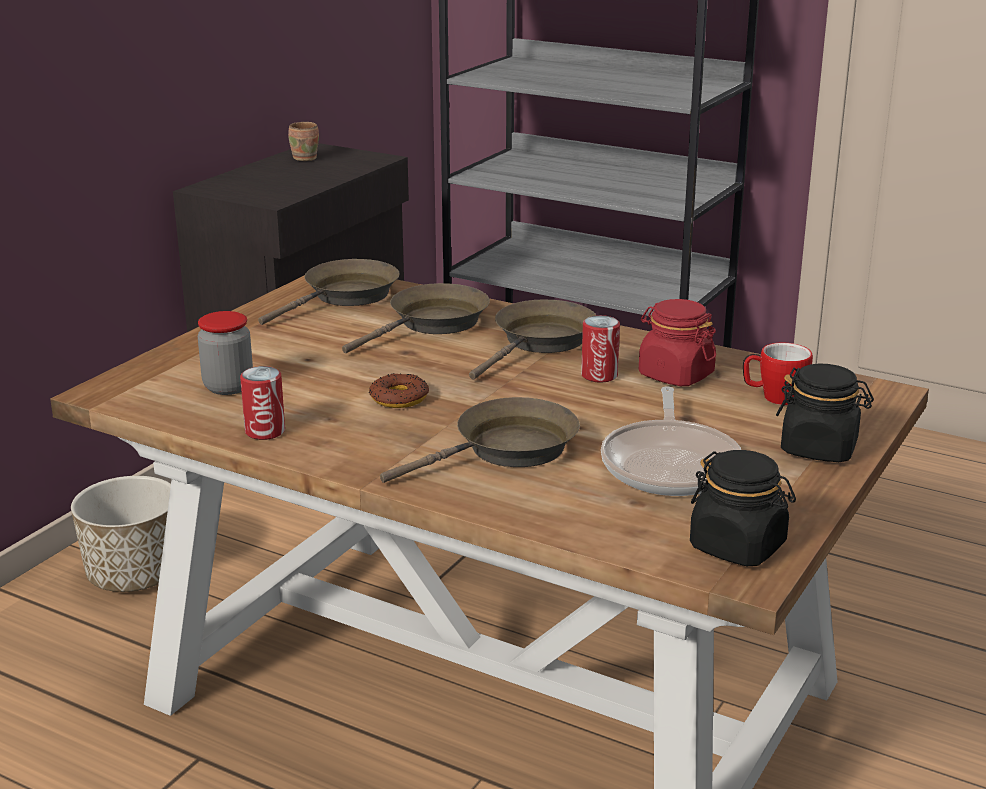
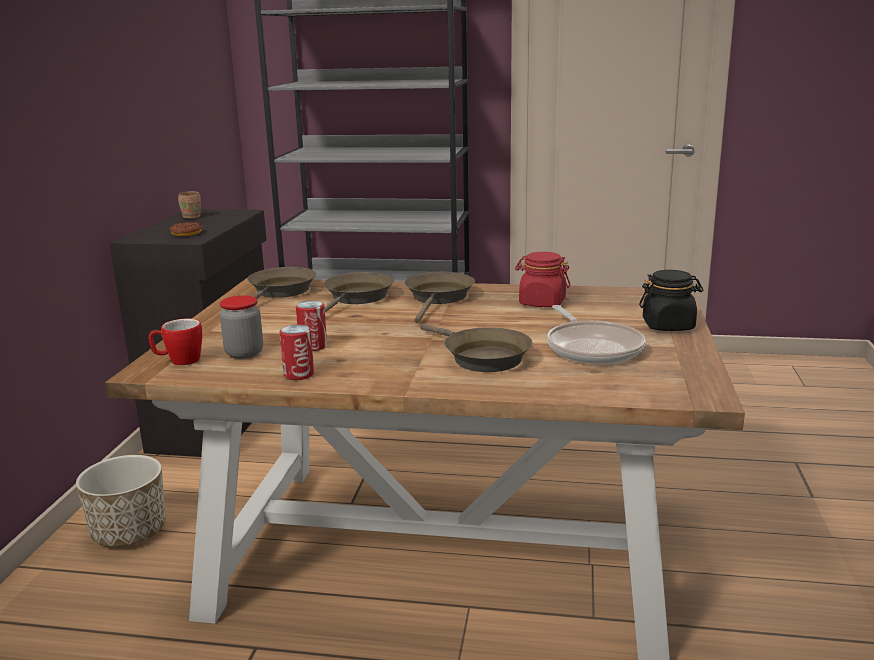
camera: 20 degrees left, 5 degrees down
(399, 398) = (376, 341): donut -> donut (186, 233)
(508, 450) = (481, 357): brown frying pan -> brown frying pan turned 105 degrees clockwise
(599, 375) = (495, 309): can -> can (313, 346)
(738, 546) = (682, 383): black jar -> none
(773, 398) = (612, 305): mug -> mug (179, 361)

